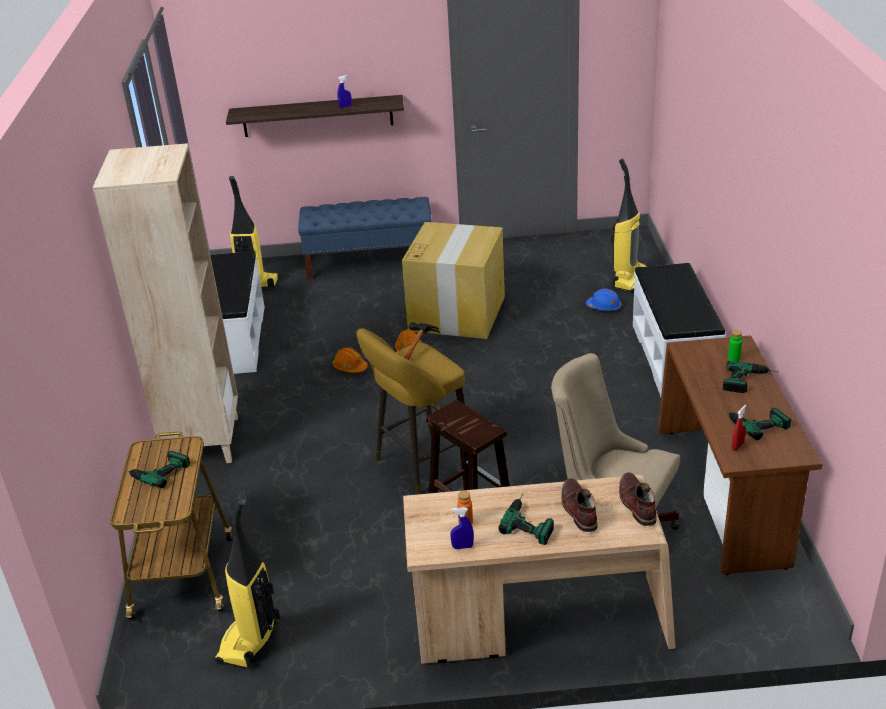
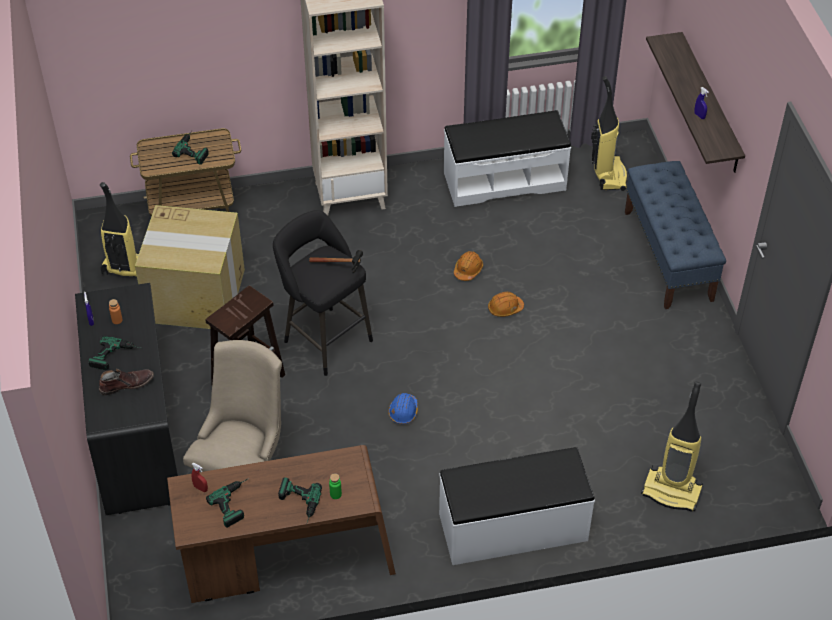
camera: 80 degrees right, 15 degrees up
(420, 465) = (324, 338): yellow stool -> black stool
(457, 313) = (577, 339): cardboard box -> cardboard box (197, 295)
(540, 625) = (136, 431): beige desk -> black desk
(604, 307) = (607, 465): blue hard hat -> blue hard hat (403, 412)
(636, 503) = (131, 419): brown boot -> none

